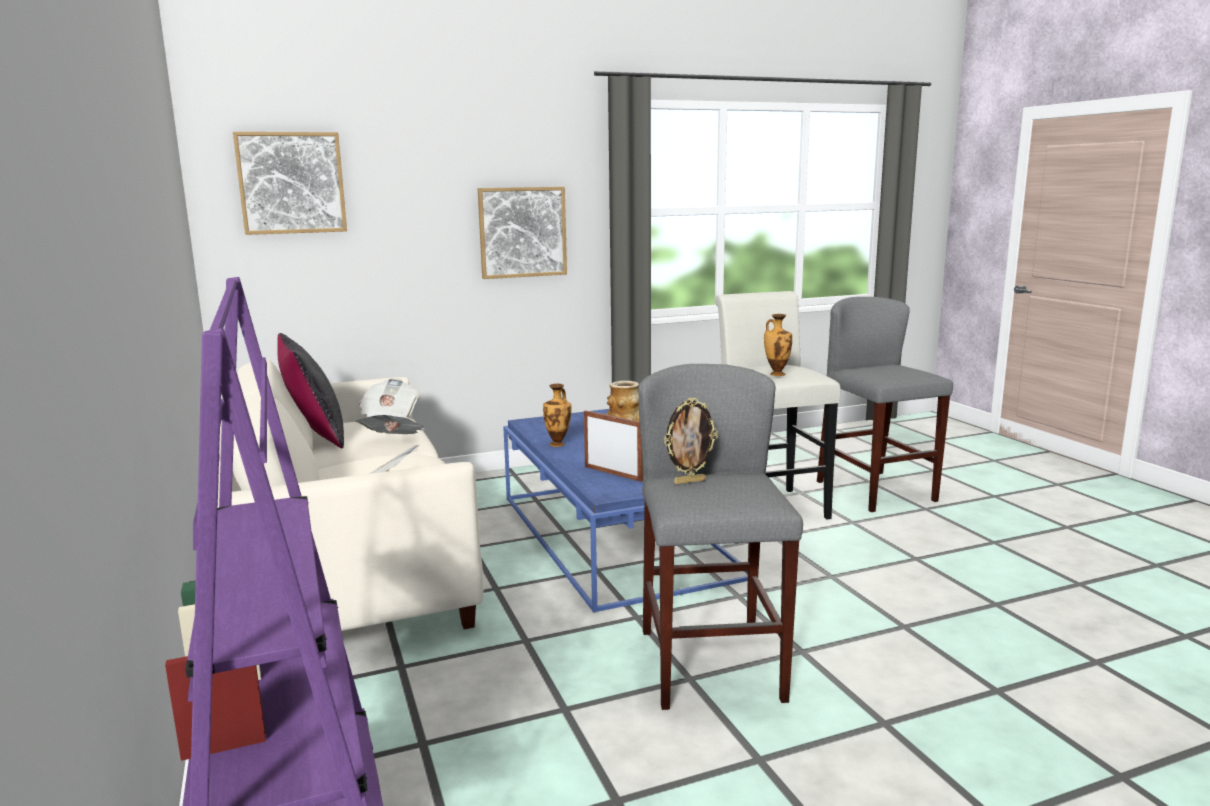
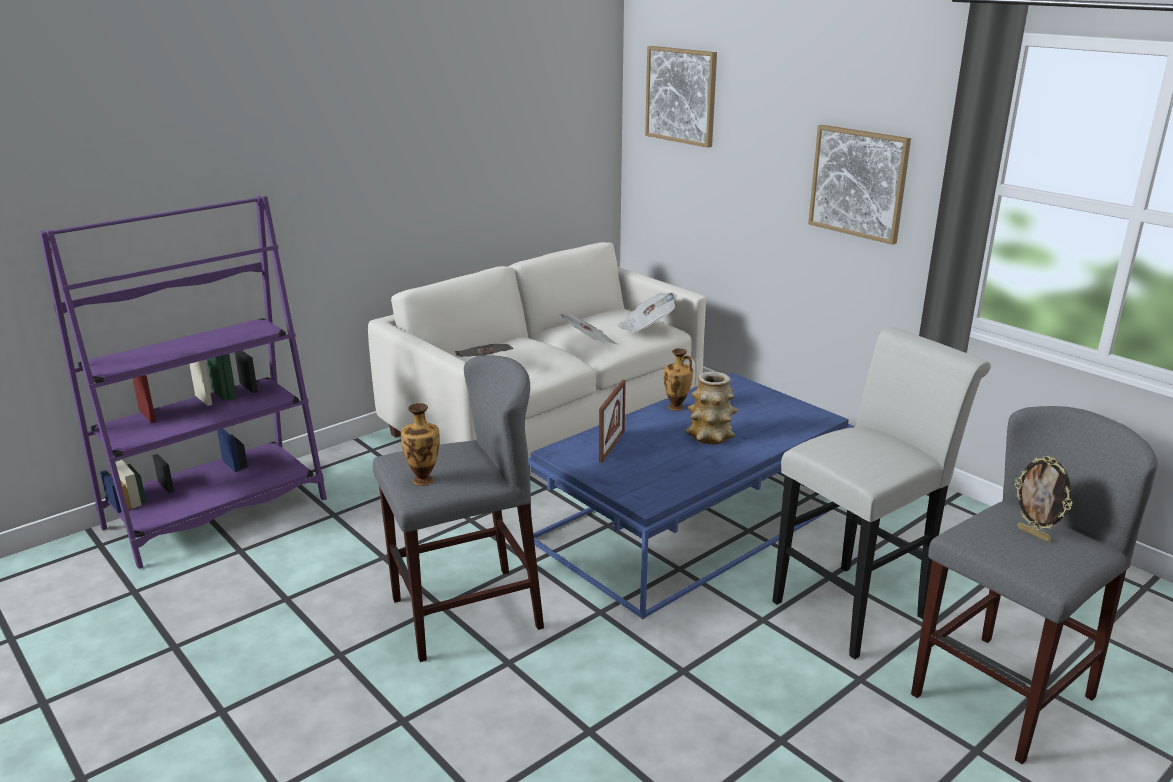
camera: 70 degrees right, 10 degrees up
(315, 436) = (589, 316): black pillow -> none
(689, 481) = (450, 452): picture frame -> picture frame (1034, 534)
(776, 374) = (840, 447): vase -> vase (423, 479)

